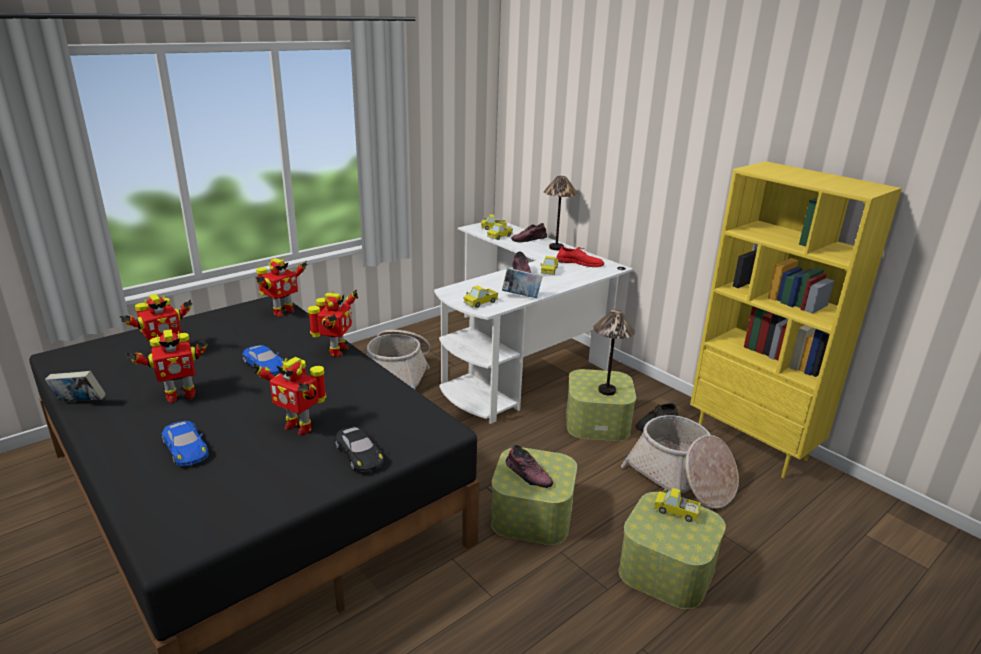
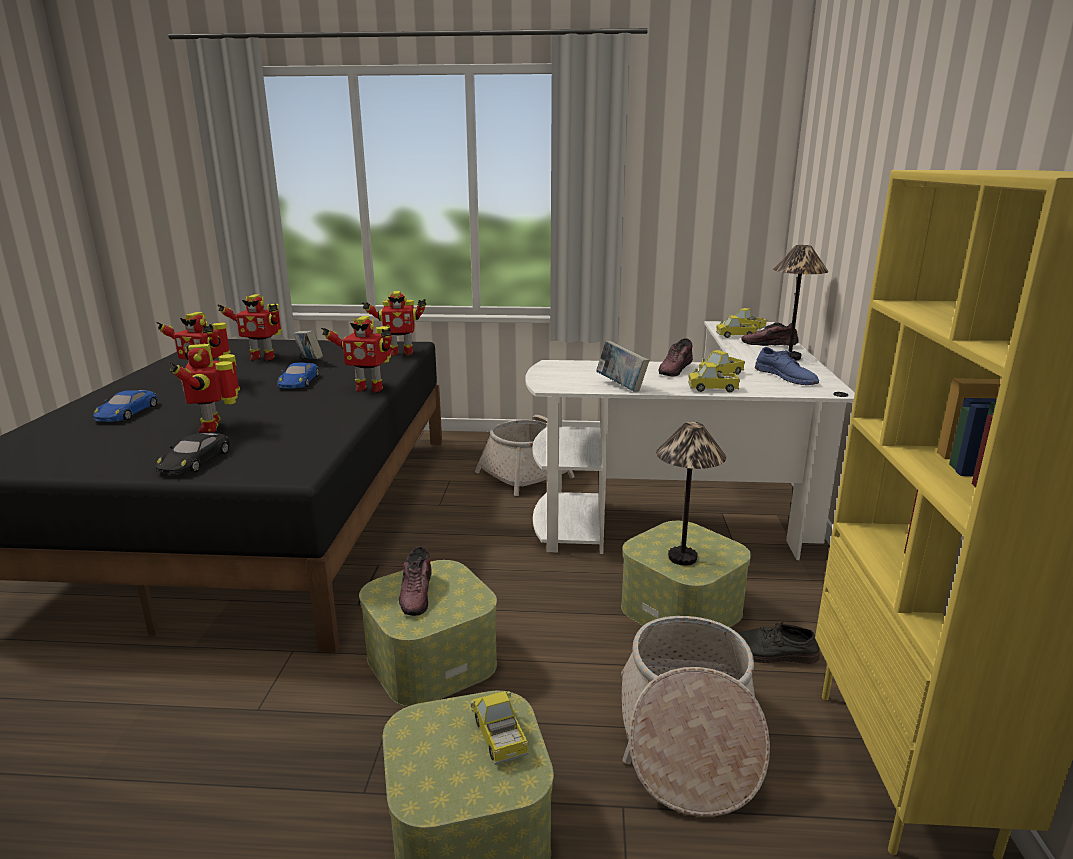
camera: 45 degrees right, 5 degrees down
(80, 403) = (154, 369): book -> book (309, 361)
(336, 351) = (368, 388): toy robot -> toy robot turned 45 degrees clockwise
(480, 303) = (559, 380): toy truck -> toy truck (712, 389)
(579, 263) = (786, 376): red shoe -> blue shoe

